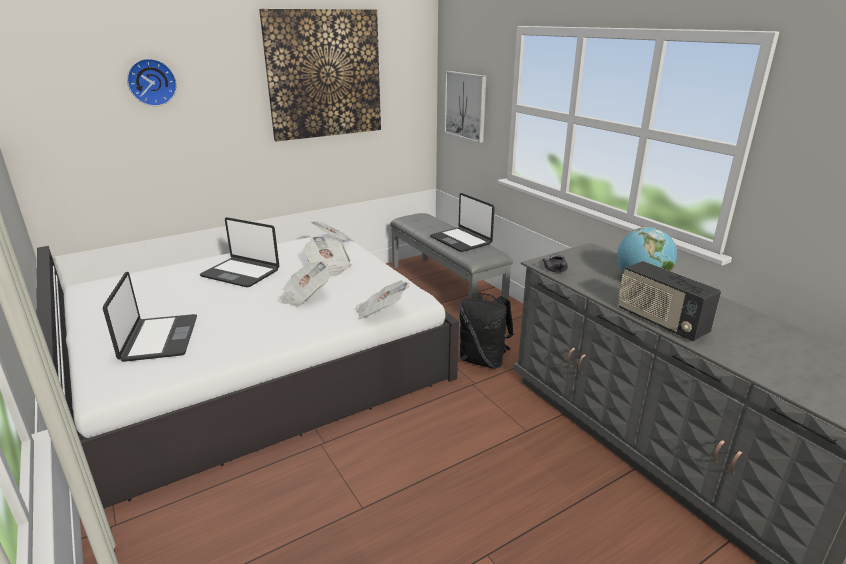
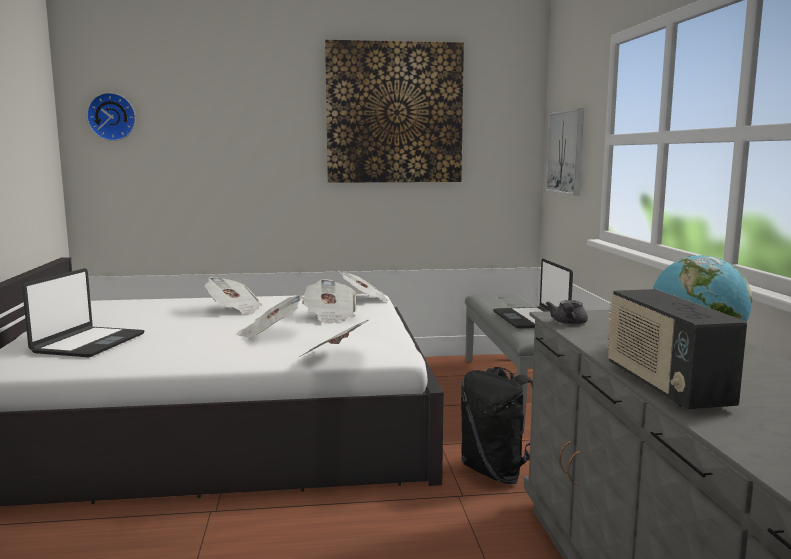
camera: 25 degrees right, 15 degrees down
(151, 82) = (205, 110): wall clock -> wall clock (112, 117)
(241, 273) = (234, 310): laptop -> newspaper

